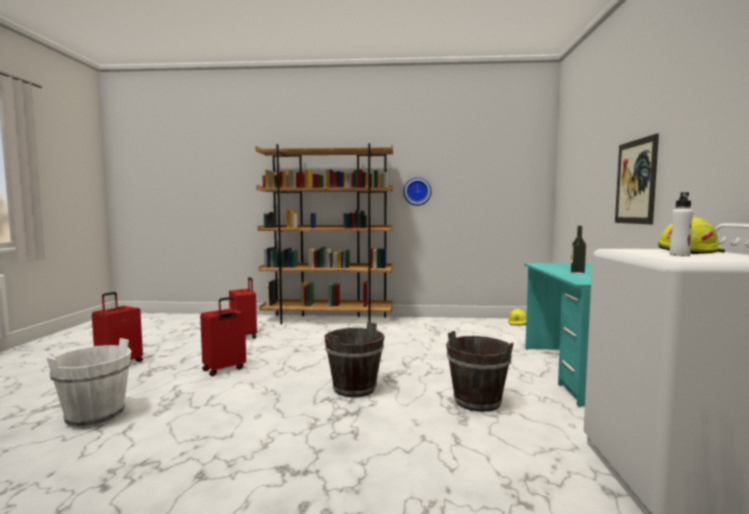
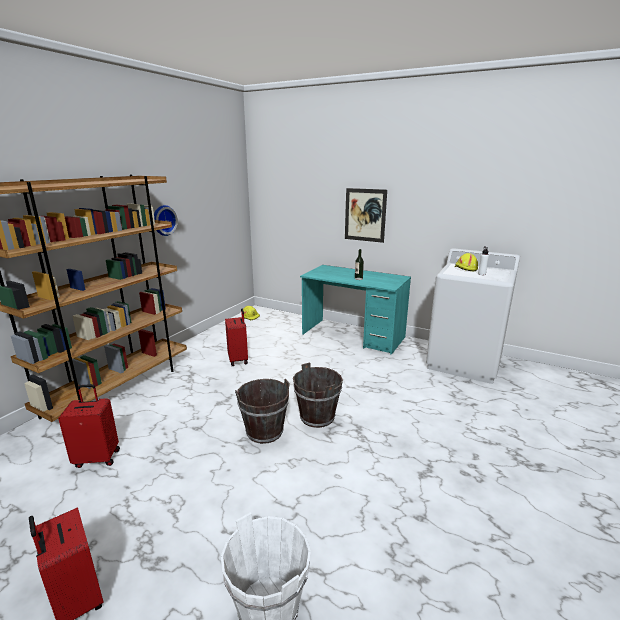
camera: 65 degrees left, 15 degrees up
(224, 369) = (207, 487): red suitcase -> red suitcase (238, 360)
(477, 401) = (369, 379): brown bucket -> brown bucket (264, 432)

